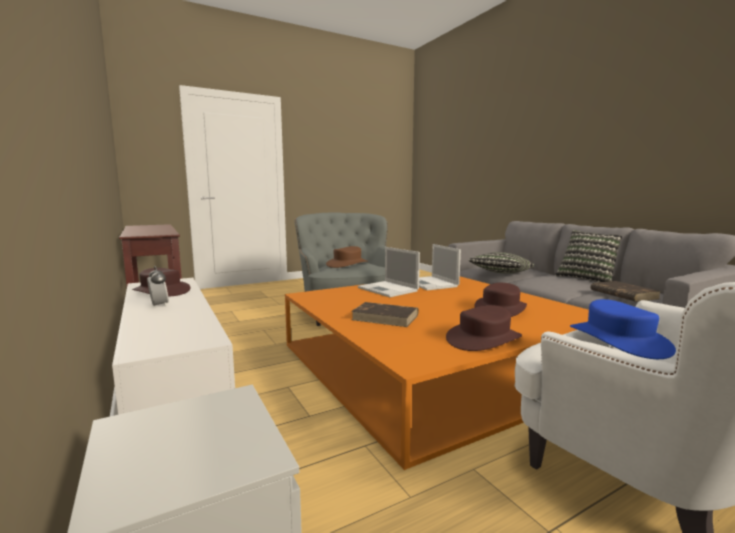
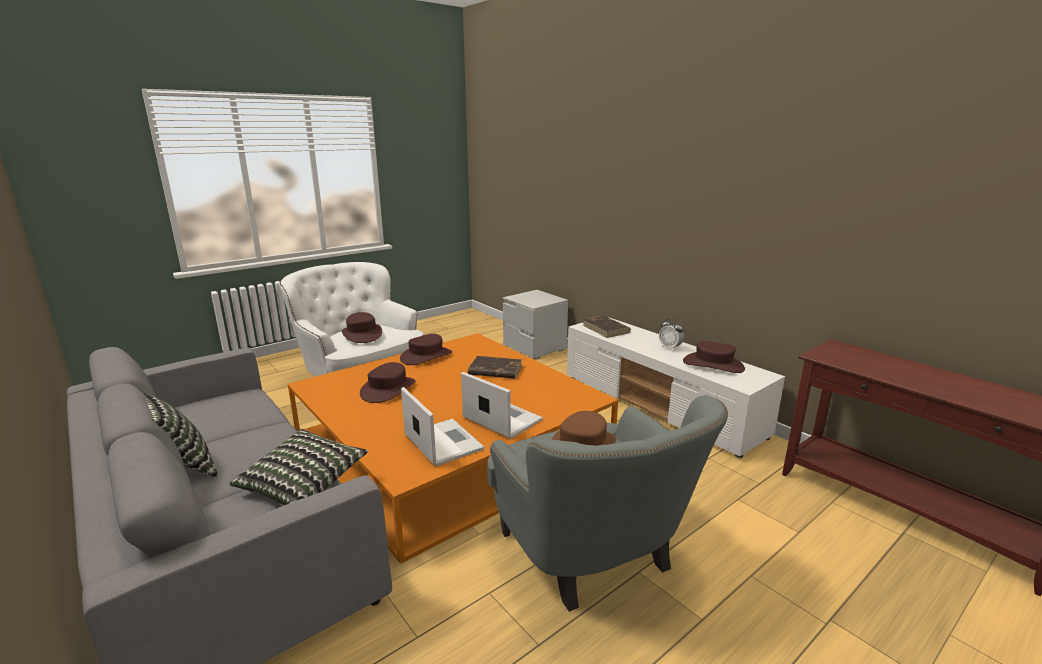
camera: 170 degrees right, 10 degrees up
(618, 340) = (362, 334): blue hat -> brown hat
(623, 294) = (224, 414): brown book -> brown book (606, 329)

